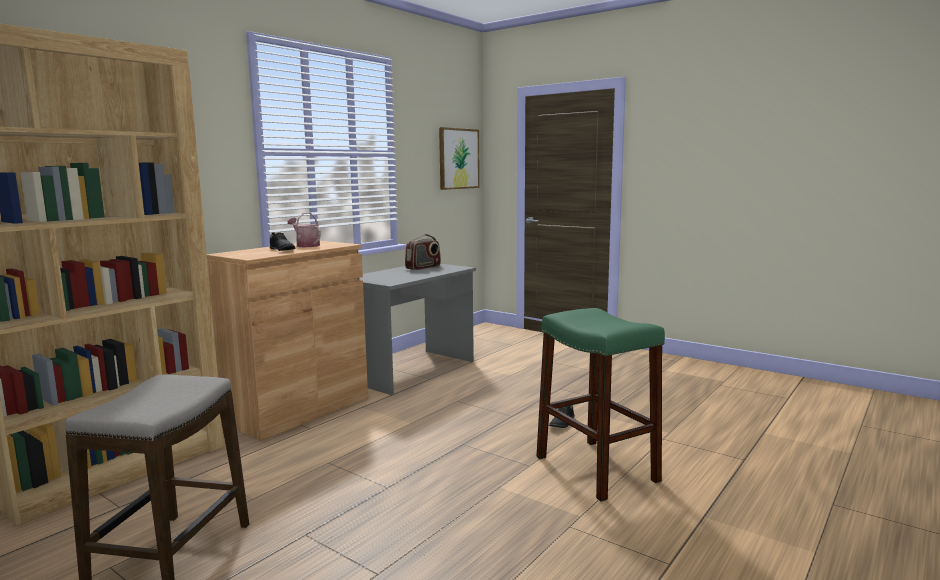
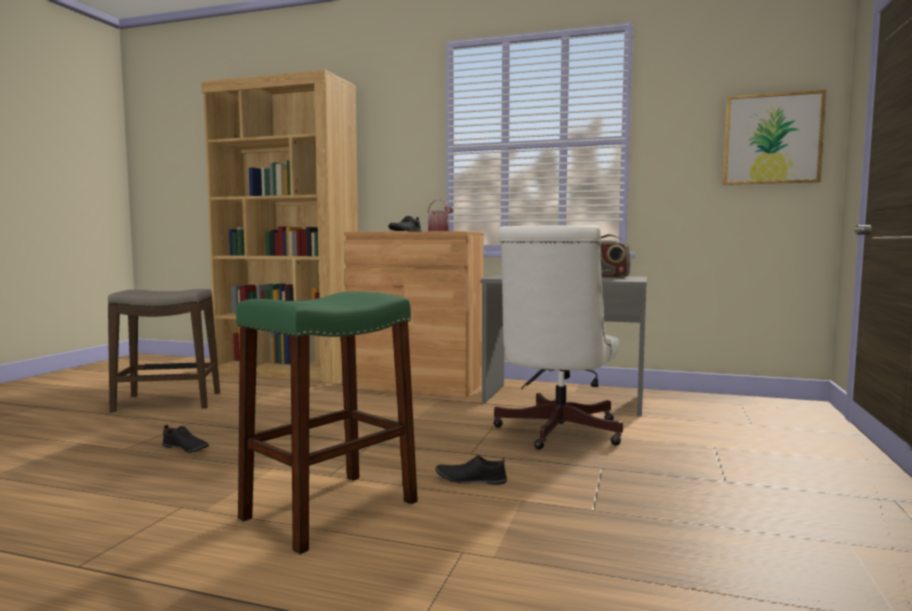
camera: 70 degrees right, 5 degrees down
(410, 532) = (185, 449): none -> black shoe
(488, 387) = (555, 433): none -> white office chair

